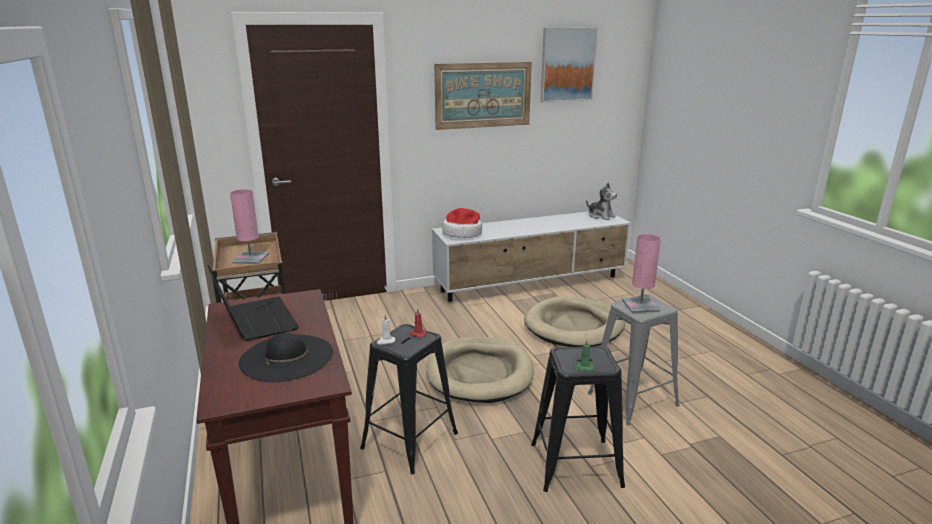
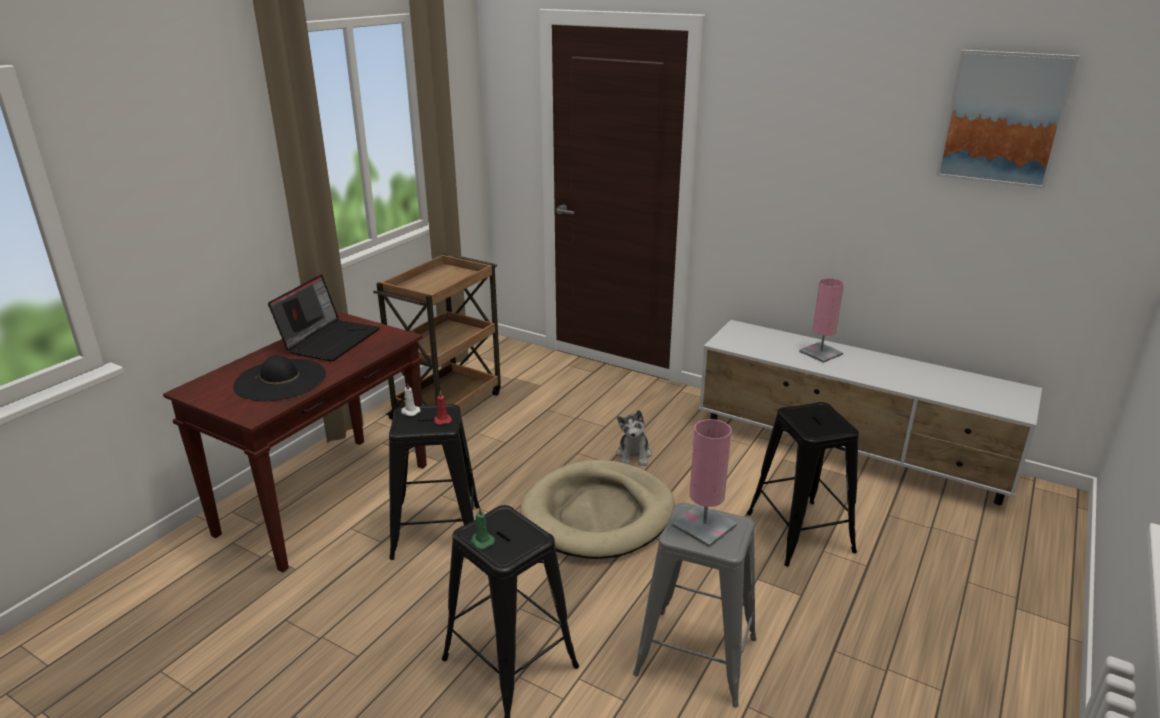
camera: 50 degrees right, 5 degrees up
(250, 258) = (436, 283): pink table lamp -> pink table lamp (820, 353)
(463, 233) = (750, 339): hat -> none
(483, 95) = (836, 148): picture -> none
(574, 326) = (800, 532): beige dog bed -> black stool
(601, 216) = (1006, 394): plush toy -> plush toy (634, 455)

